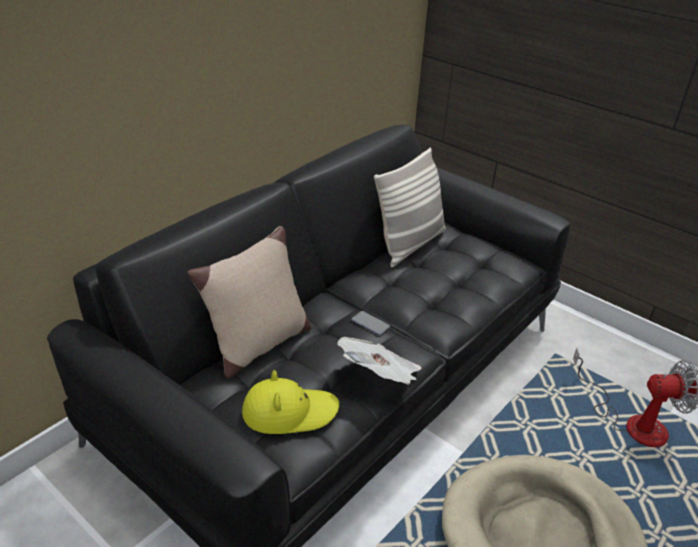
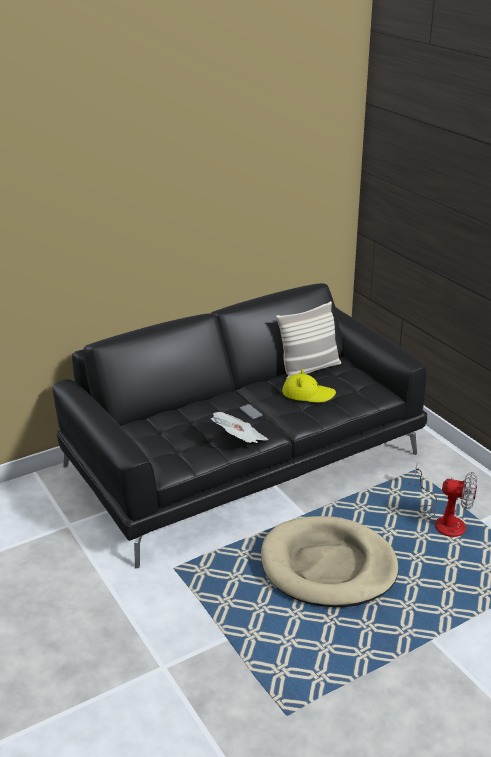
camera: 20 degrees right, 5 degrees down
(257, 345) = (173, 413): beige pillow -> none
(289, 411) = (175, 447): yellow hat -> yellow hat (308, 394)

